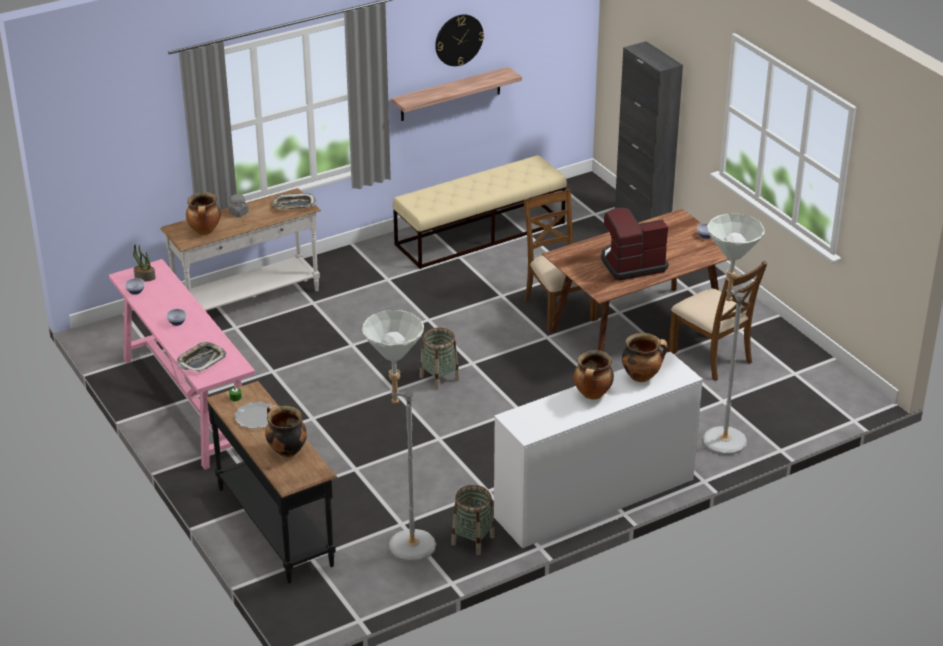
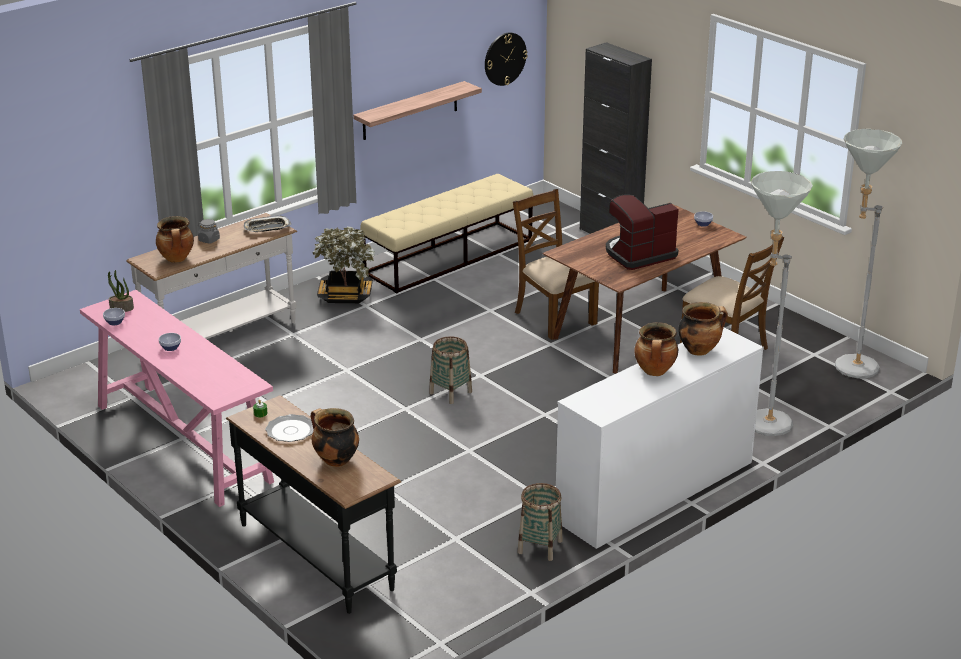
camera: 10 degrees left, 5 degrees down
(201, 360) = (209, 381): tray -> none
(372, 266) = (345, 295): none -> potted plant
(403, 543) = (464, 558): grey floor lamp -> grey floor lamp (846, 366)
(458, 40) = (417, 51): wall clock -> wall clock (504, 58)

